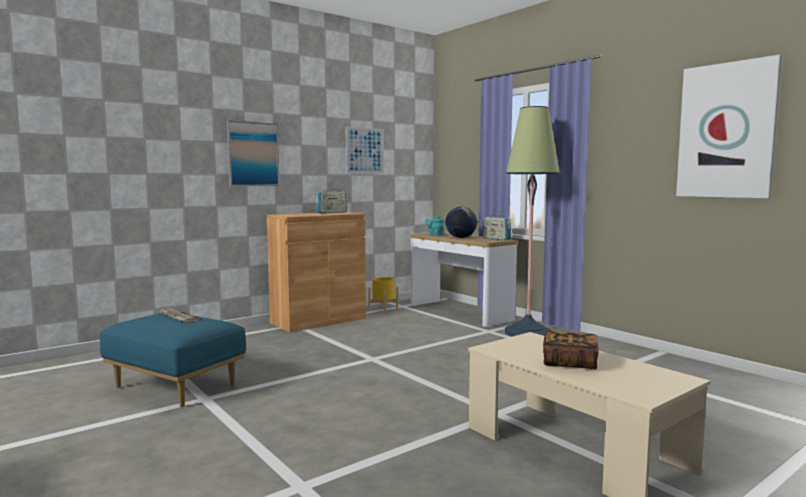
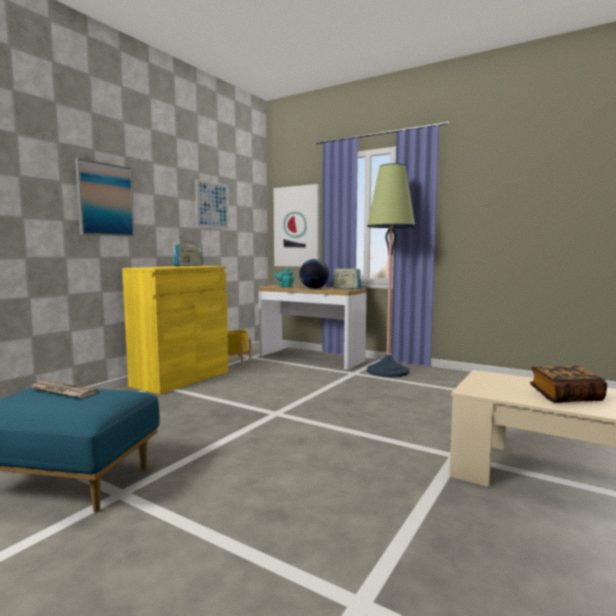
camera: 20 degrees left, 0 degrees up
(318, 320) = (181, 378): brown cabinet -> yellow cabinet
(726, 131) = (563, 189): picture -> picture (297, 226)

